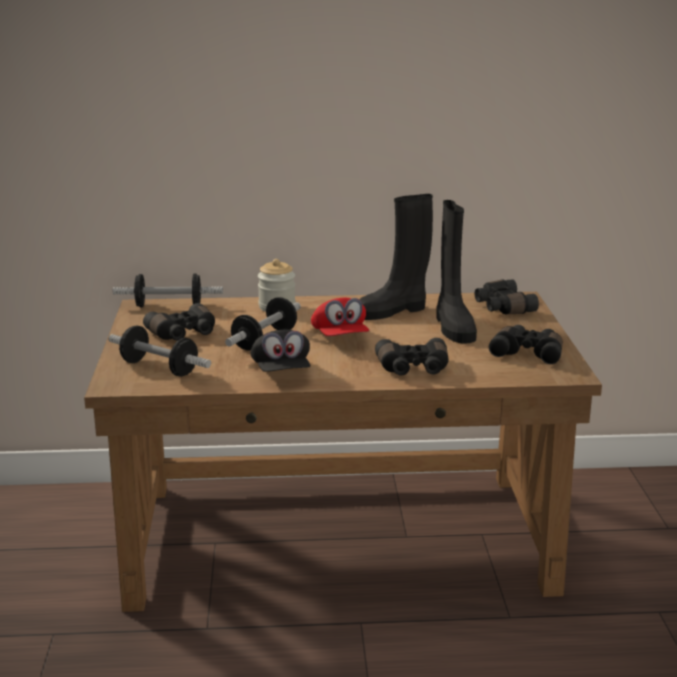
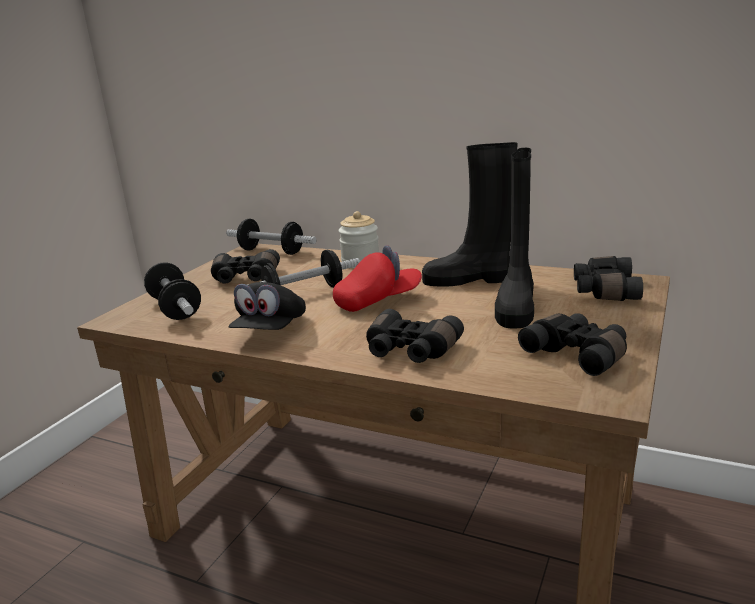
camera: 30 degrees right, 0 degrees up
(339, 337) = (378, 301): red cap -> red cap turned 120 degrees counterclockwise

